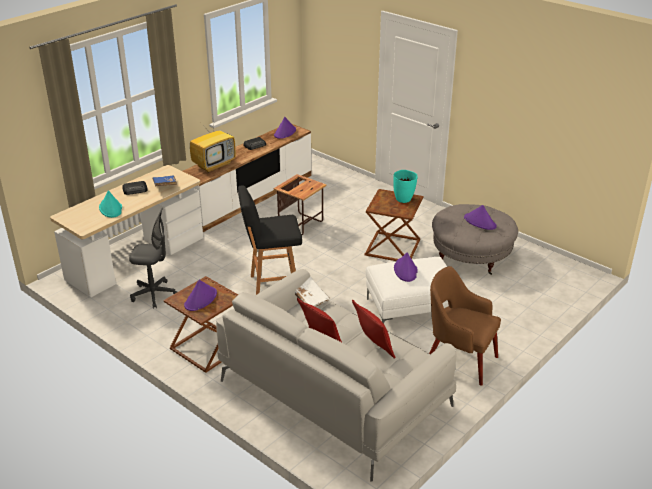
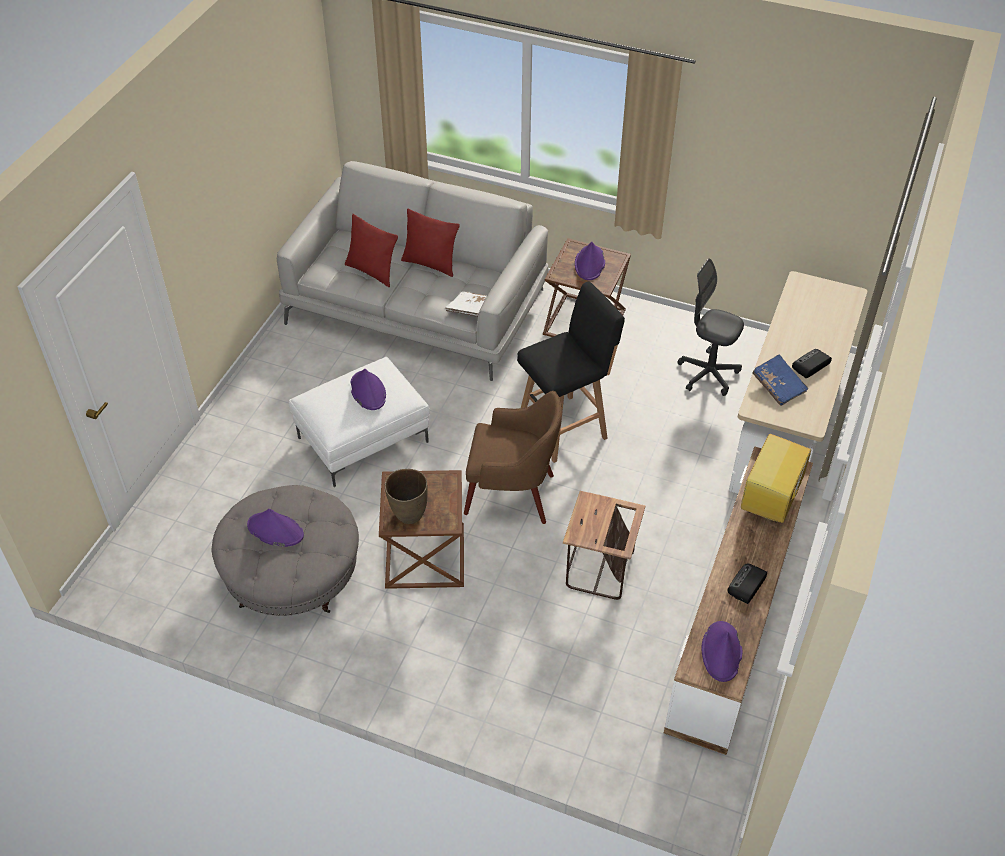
camera: 160 degrees right, 15 degrees up
(111, 208) = (805, 322): turquoise hat -> none
(154, 294) = (708, 374): grey office chair -> grey office chair turned 45 degrees clockwise
(403, 199) = (409, 515): turquoise vase -> brown vase
(458, 360) = (286, 380): brown armchair -> brown armchair (512, 494)

